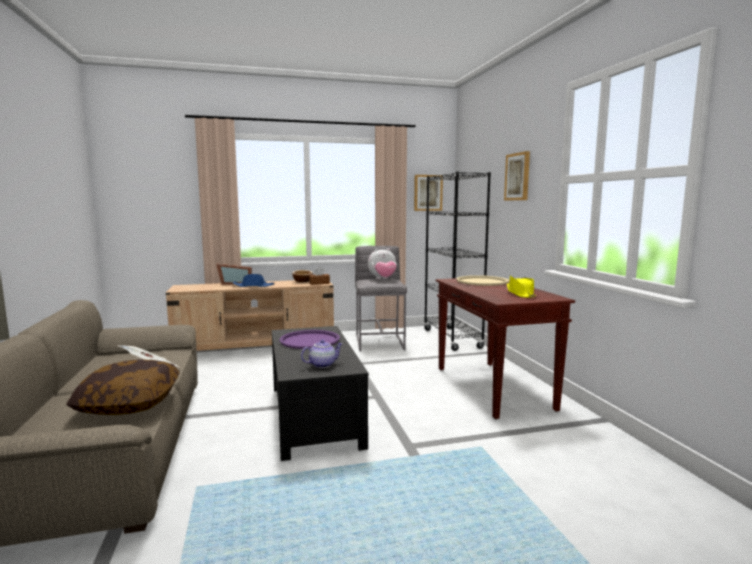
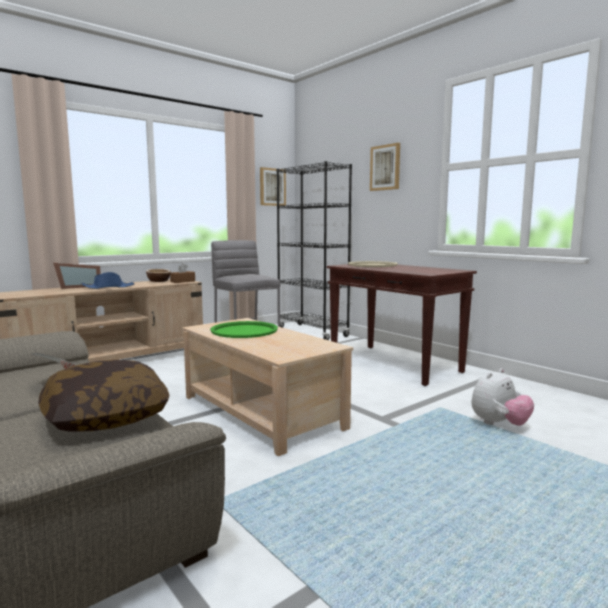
camera: 25 degrees left, 0 degrees up
(309, 340) = (244, 331): purple tray -> green tray
(313, 415) = (259, 412): black coffee table -> beige coffee table
(322, 364) = (298, 347): teapot -> none
(382, 279) = (248, 274): plush toy -> plush toy (499, 424)
(520, 294) = (427, 269): yellow hat -> none

